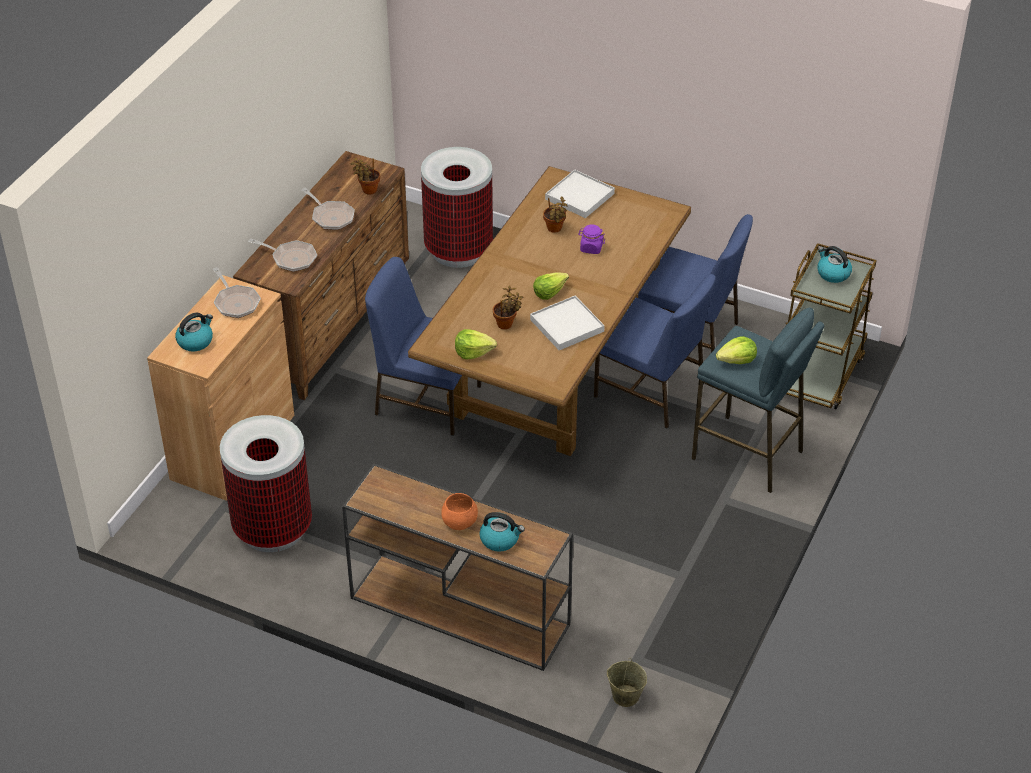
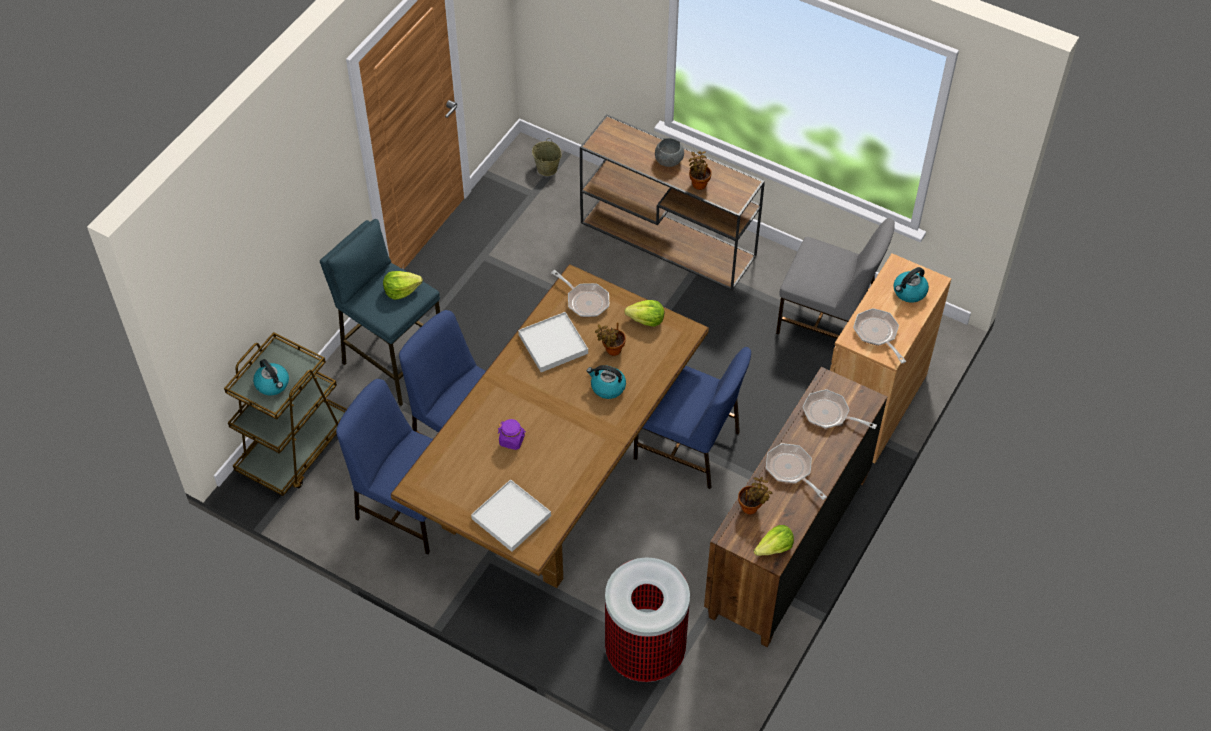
camera: 175 degrees left, 10 degrees up
(272, 528) = (827, 321): trash can -> grey chair
(460, 522) = (668, 161): orange bowl -> grey bowl
(500, 539) = (637, 145): kettle -> kettle (607, 387)
(540, 366) = (585, 301): none -> frying pan
(549, 292) = (564, 386): lettuce -> lettuce (774, 548)
(555, 229) = (546, 470): potted plant -> potted plant (699, 183)

